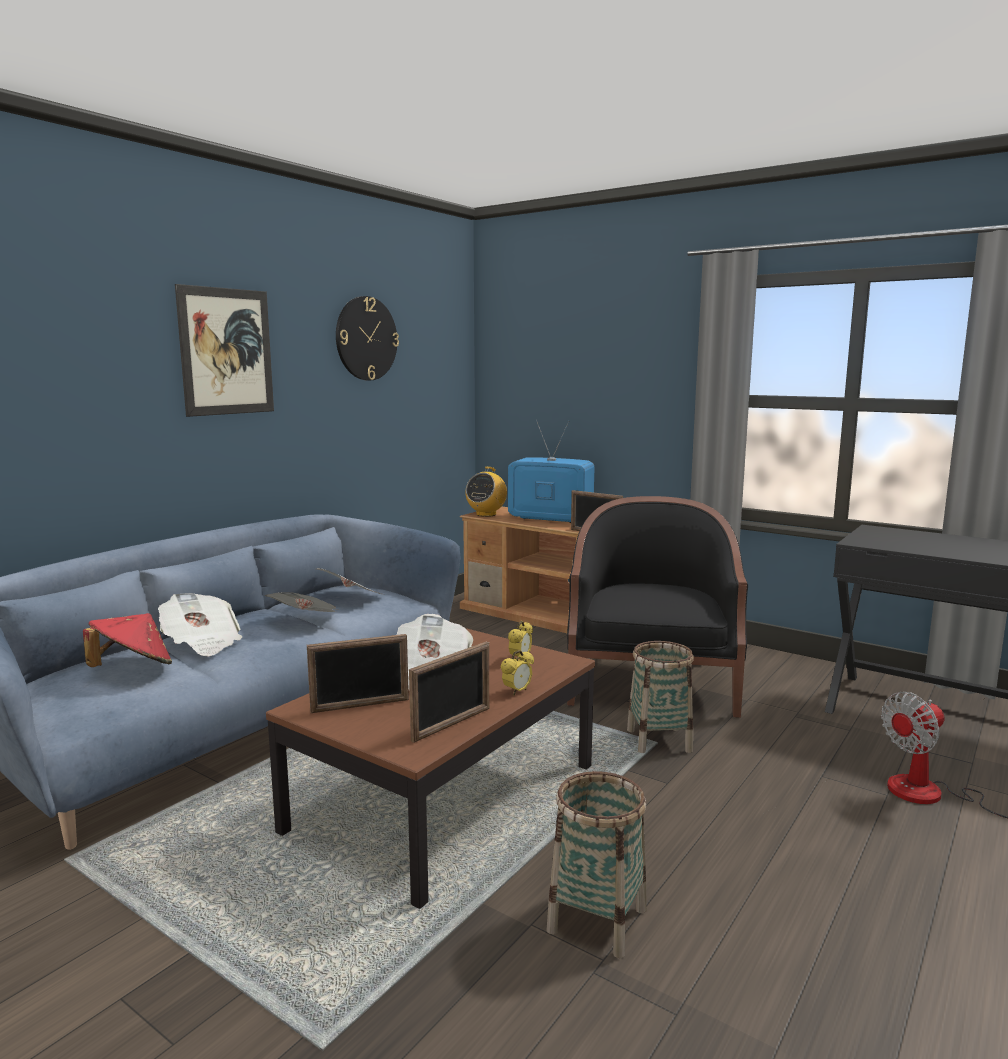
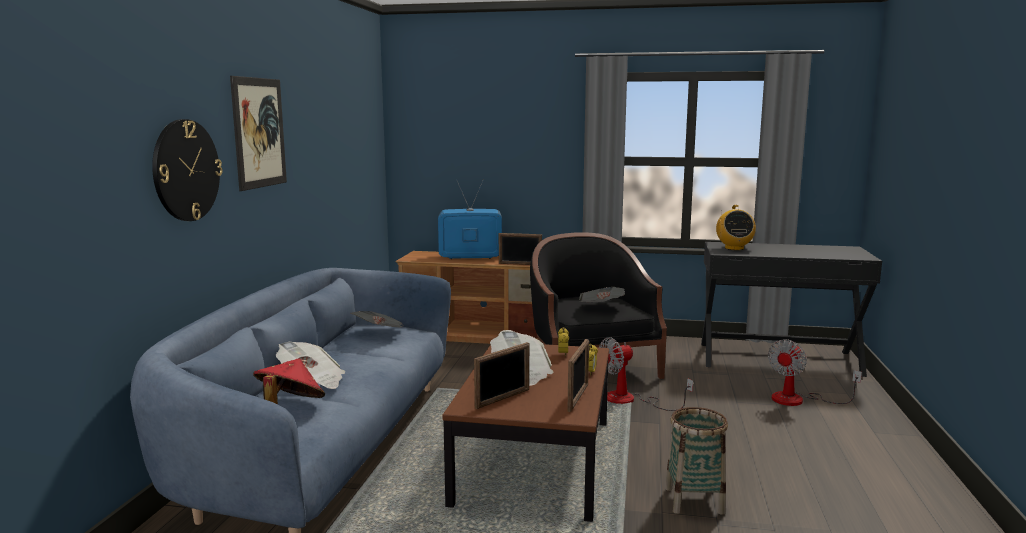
camera: 25 degrees left, 0 degrees up
(306, 621) = (371, 354): newspaper -> newspaper (601, 308)
(366, 338) = (331, 116): wall clock -> wall clock (186, 170)
(486, 514) = (415, 258): radio -> radio (734, 248)
(659, 740) = (630, 400): basket -> fan

